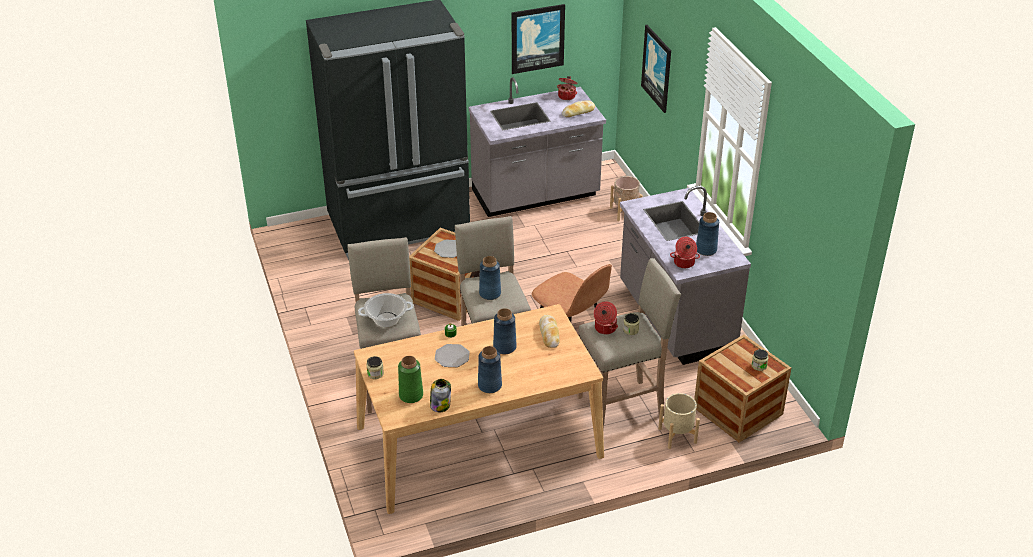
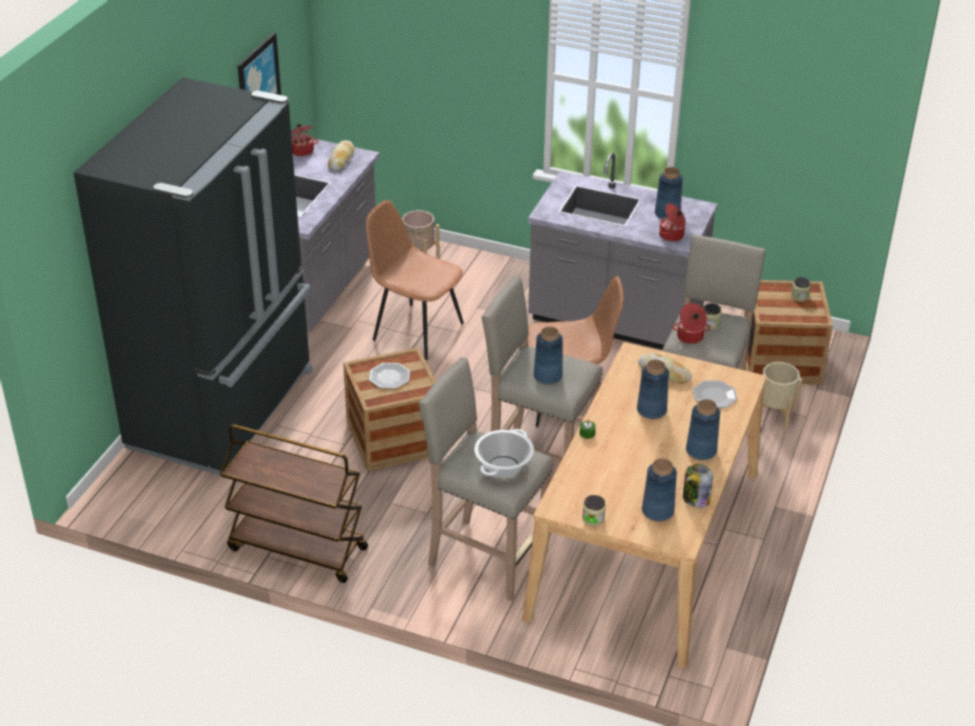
camera: 50 degrees left, 0 degrees up
(321, 314) = (296, 549): none -> brown cart
(411, 395) = (657, 511): green vase -> blue vase
(452, 356) = (626, 452): plate -> plate (714, 396)
(555, 250) = (416, 330): none -> brown chair
(657, 68) = (420, 62): picture -> none

